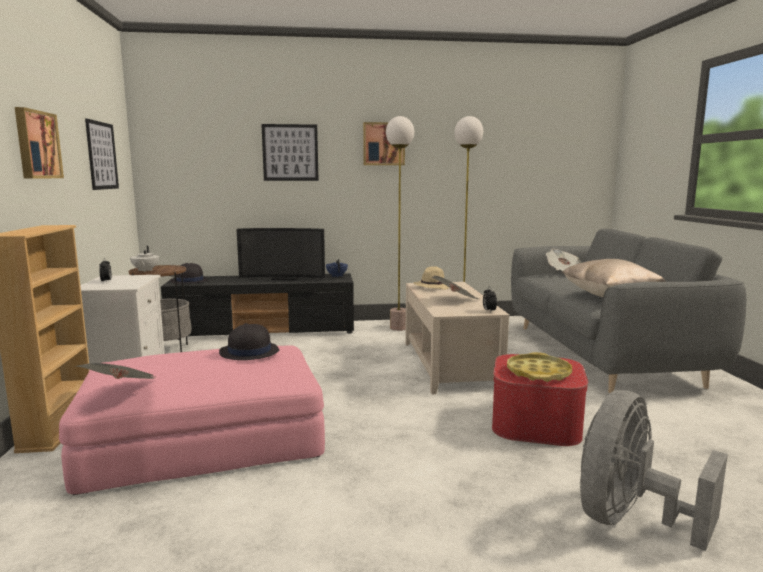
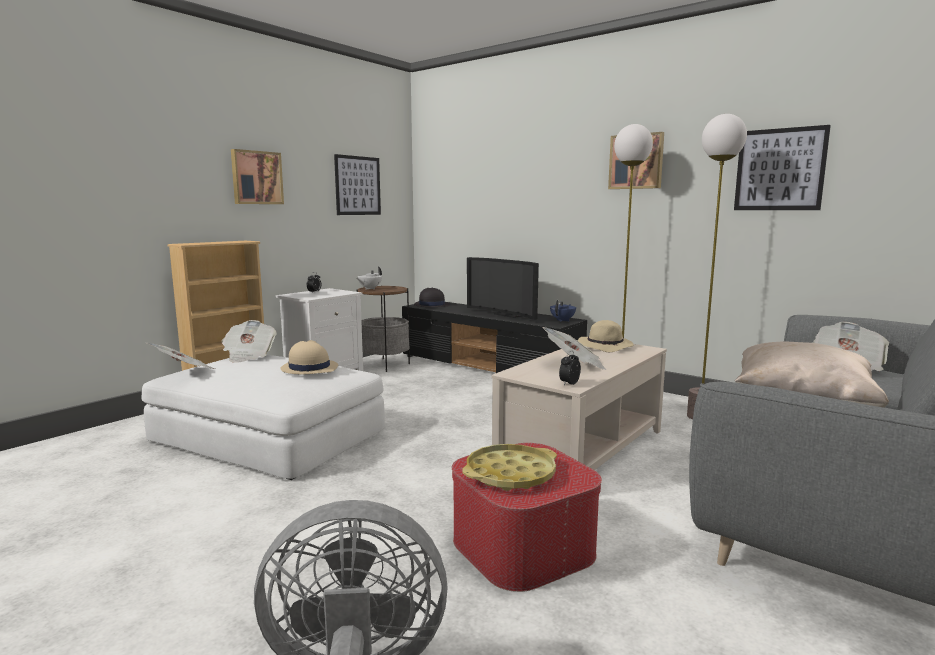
camera: 45 degrees right, 0 degrees up
(143, 359) = (249, 355): none -> newspaper
(204, 437) = (269, 434): pink ottoman -> white ottoman
(249, 352) = (309, 368): black hat -> beige hat
(290, 152) = (535, 177): picture -> picture (779, 169)

